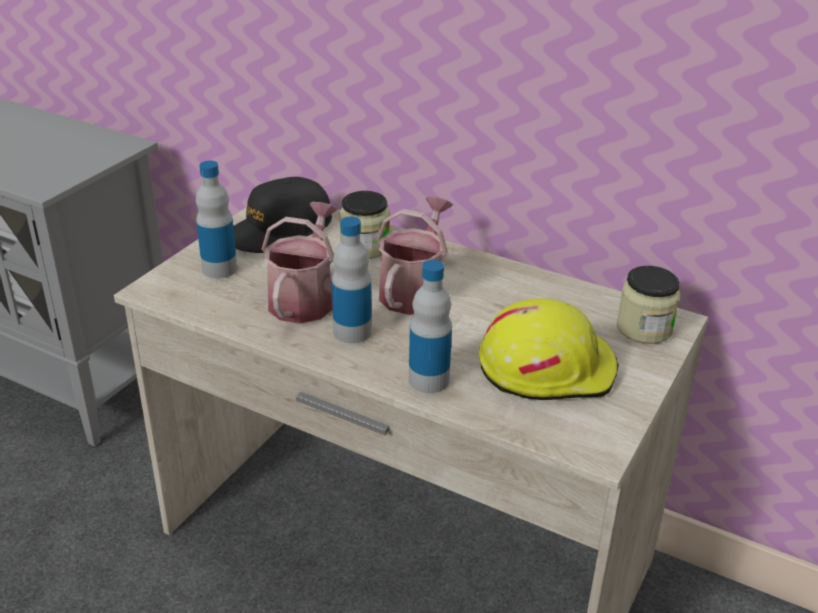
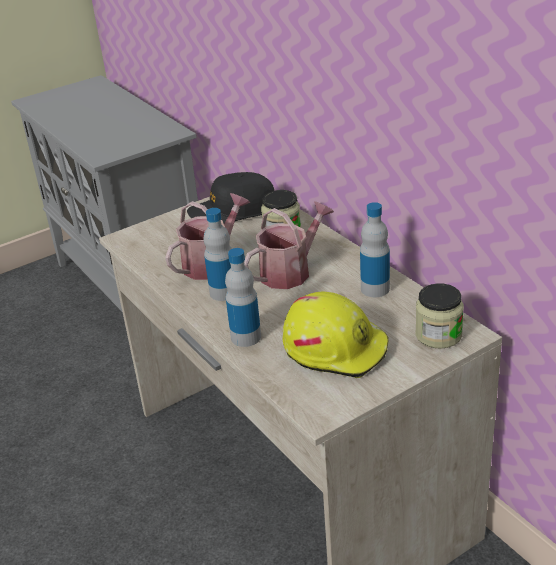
camera: 30 degrees right, 0 degrees up
(219, 269) = (174, 232): bottle -> bottle (375, 289)

